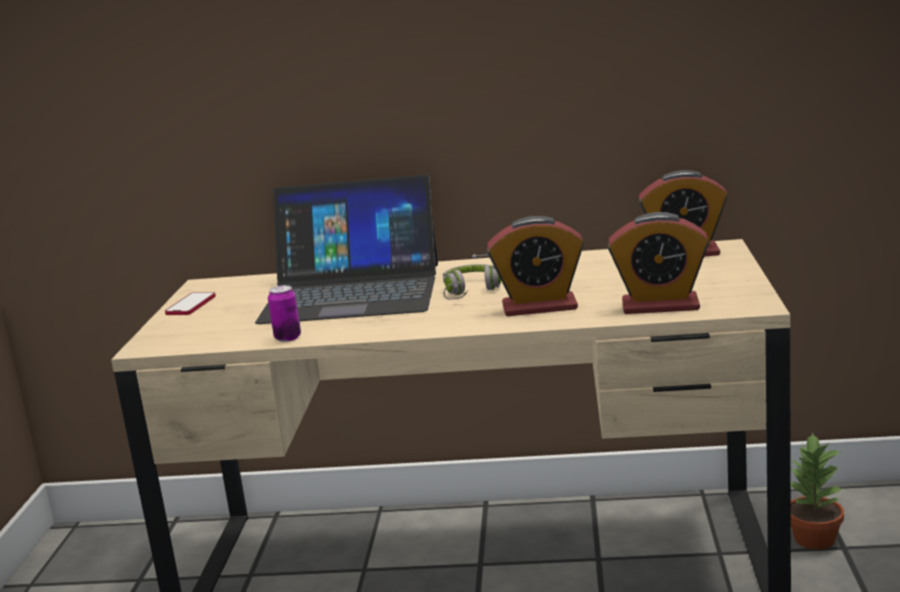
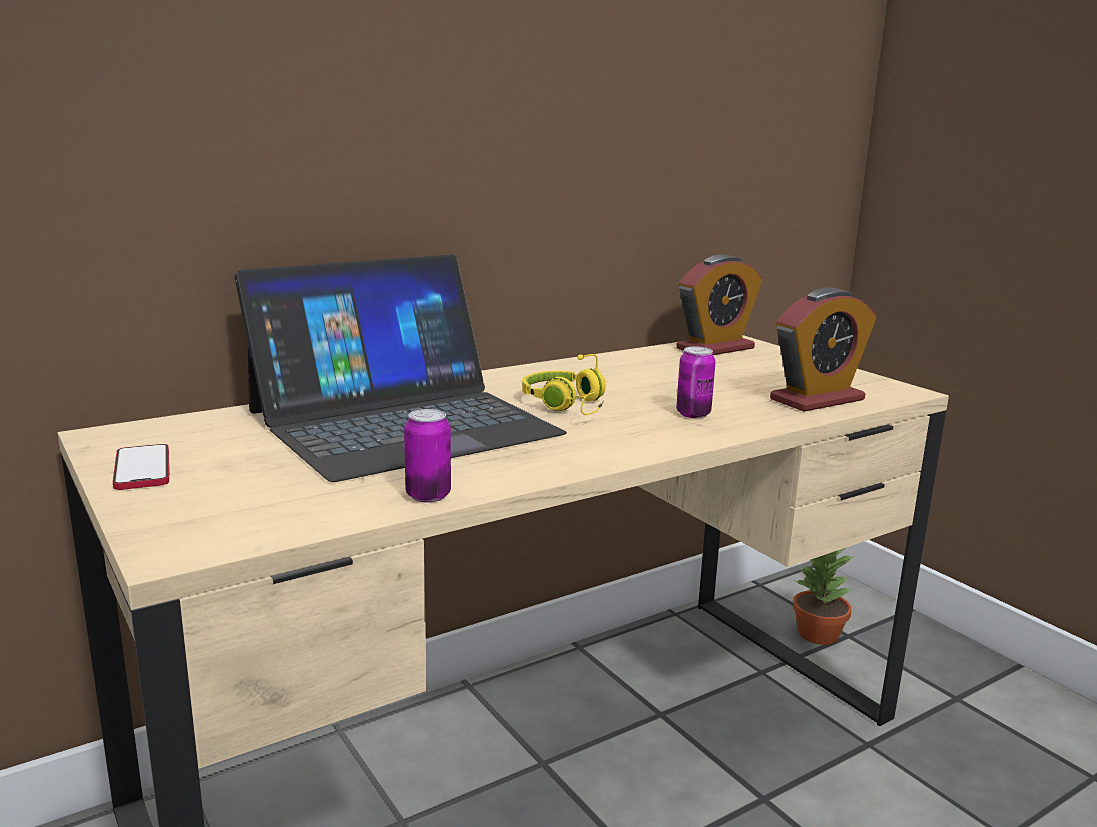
camera: 40 degrees left, 0 degrees up
(470, 291) = (568, 405): grey headphones -> yellow headphones
(539, 307) = (693, 414): alarm clock -> can

